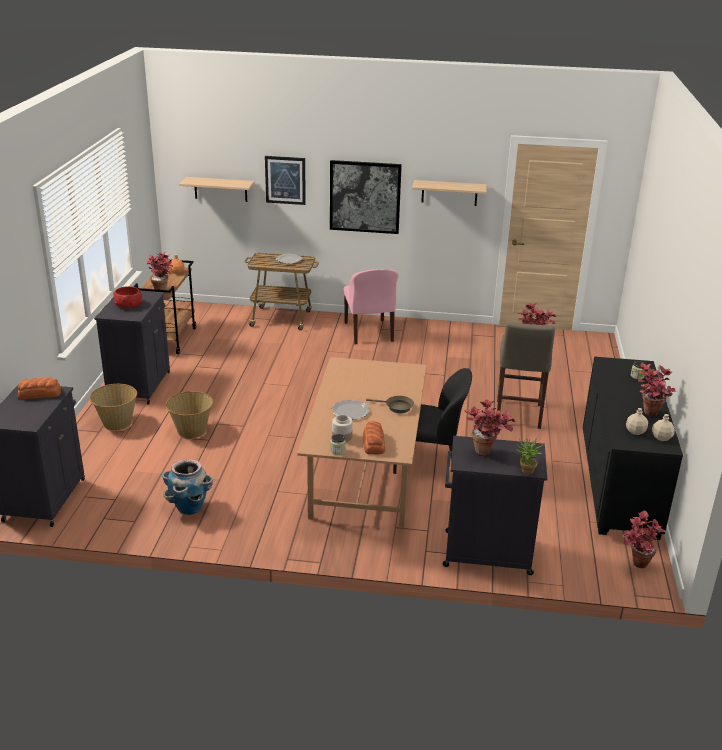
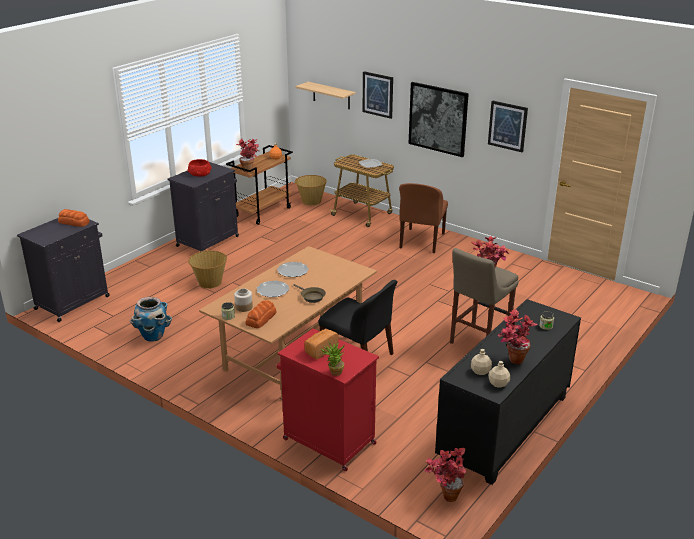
camera: 30 degrees right, 0 degrees up
(116, 423) = (167, 263): basket -> basket (311, 201)
(346, 386) = (292, 271): none -> plate
(369, 333) = (421, 241): pink chair -> brown chair
(449, 193) = (507, 126): shelf -> picture
(485, 553) = (327, 441): black cabinet -> red cabinet
(487, 454) = (320, 350): potted plant -> bread

